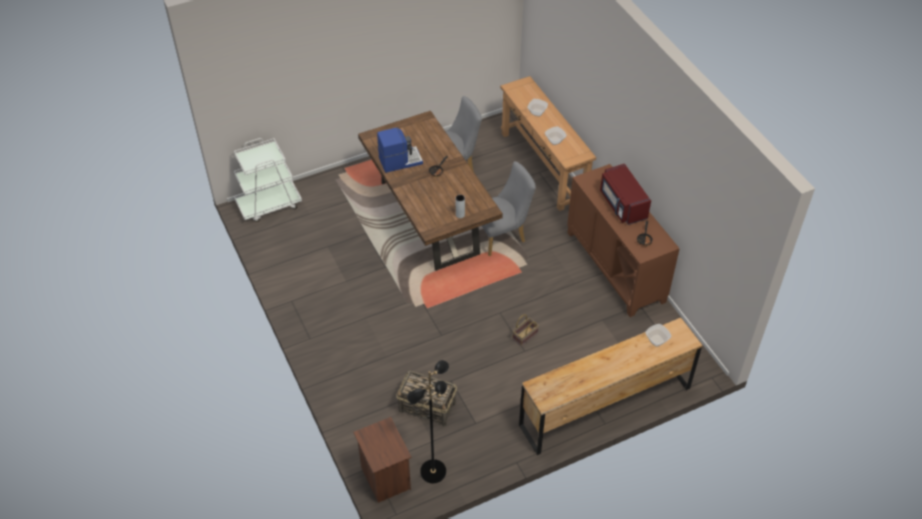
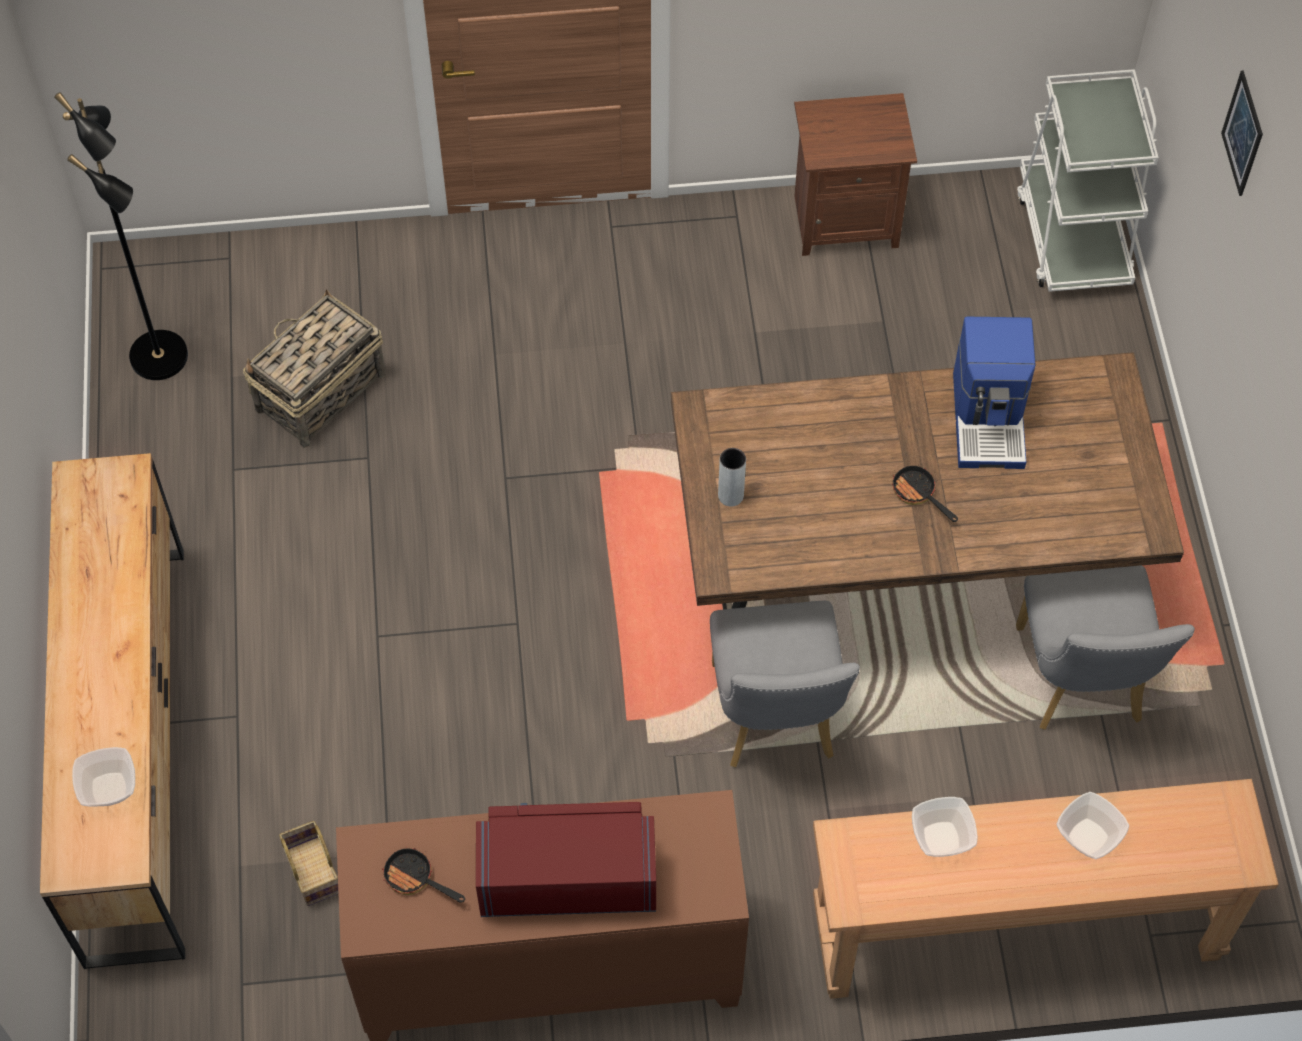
camera: 110 degrees right, 10 degrees up
(309, 68) = (1242, 133): none -> picture
(384, 478) = (190, 271): brown nightstand -> brown nightstand (844, 220)
(525, 337) = (418, 651): basket -> basket (311, 870)

